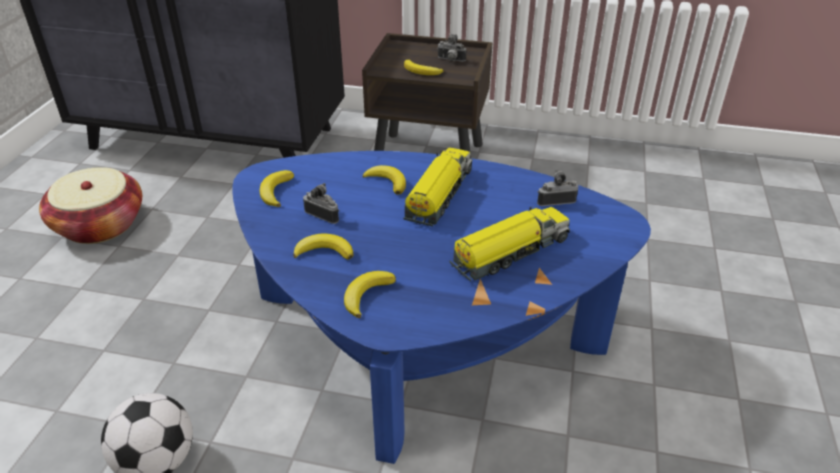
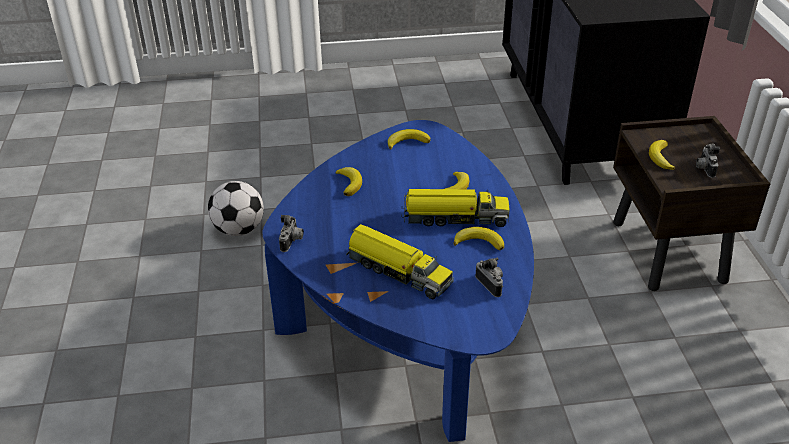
camera: 70 degrees right, 0 degrees up
(100, 225) = (428, 118): basket -> none
(324, 214) = (393, 170): camera -> camera (292, 242)
(366, 295) = (312, 214): banana -> banana (479, 242)

